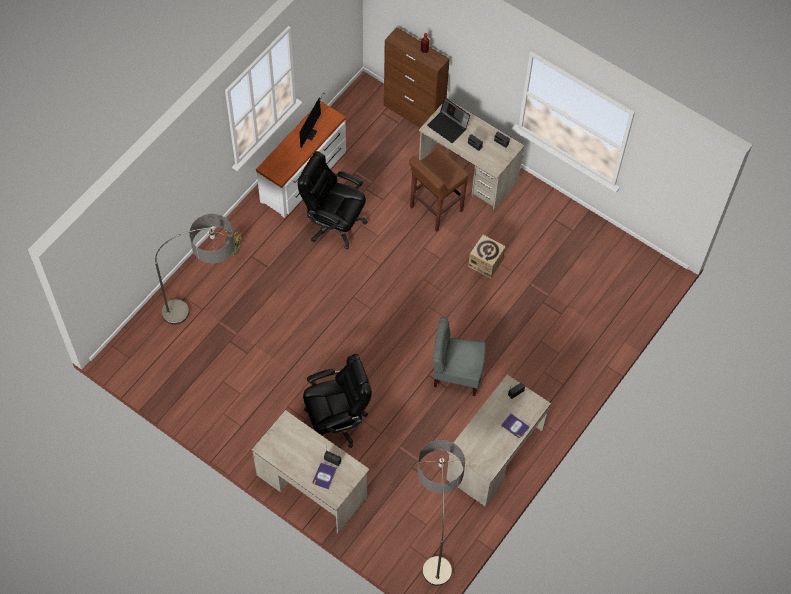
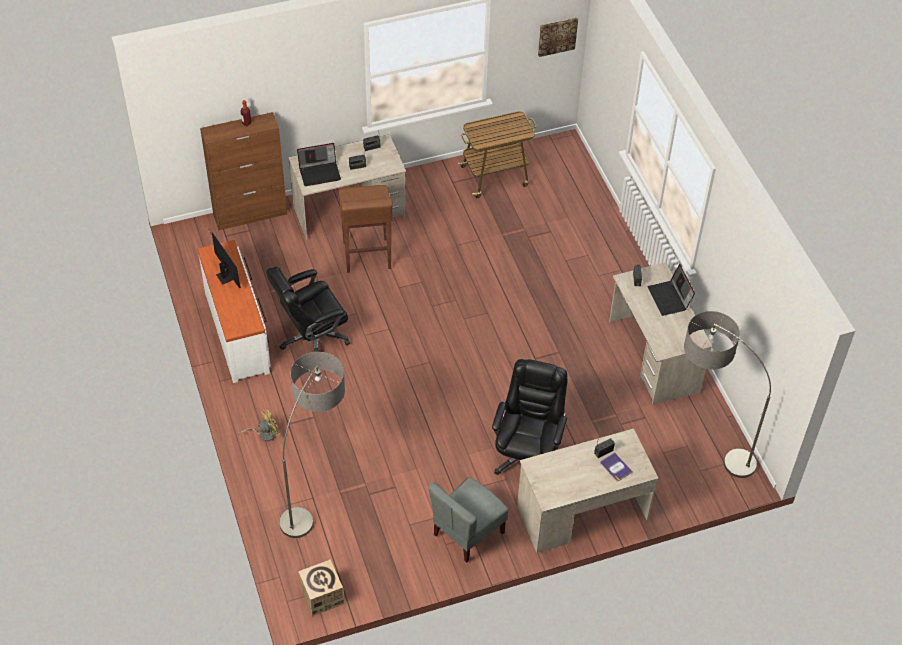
camera: 55 degrees left, 10 degrees down
(457, 373) = (550, 337): grey chair -> grey chair (467, 533)
(485, 263) = (454, 253): cardboard box -> cardboard box (322, 596)
(515, 426) = (669, 298): book -> laptop
(586, 244) = (495, 176): none -> cart
(684, 186) = (557, 36): none -> picture

